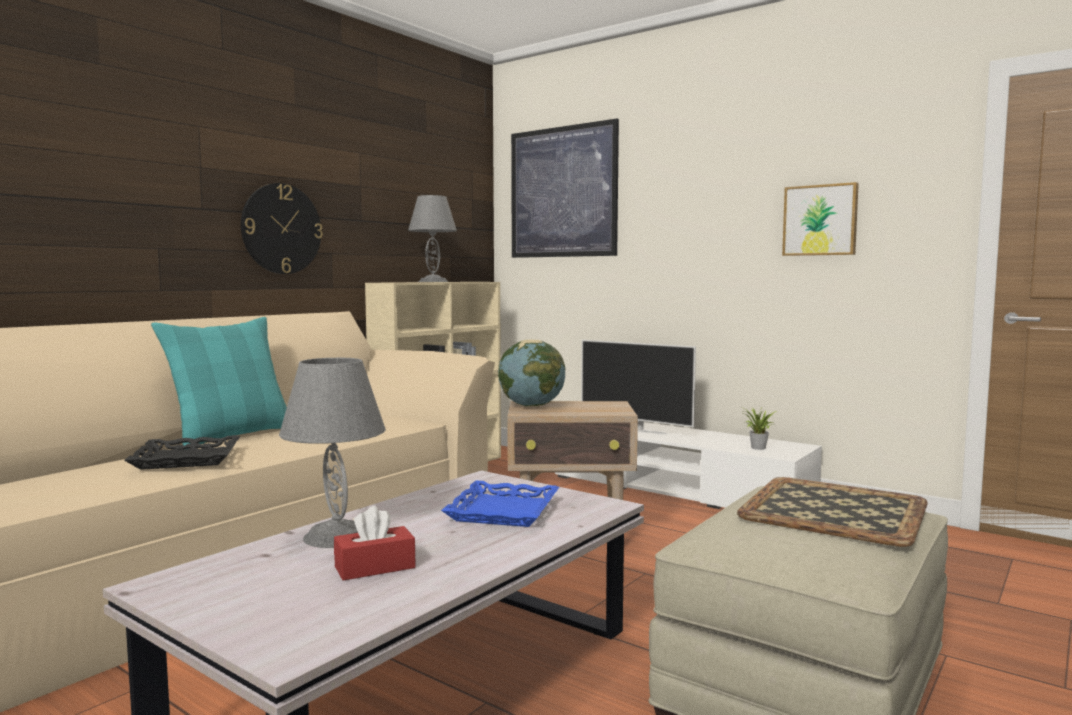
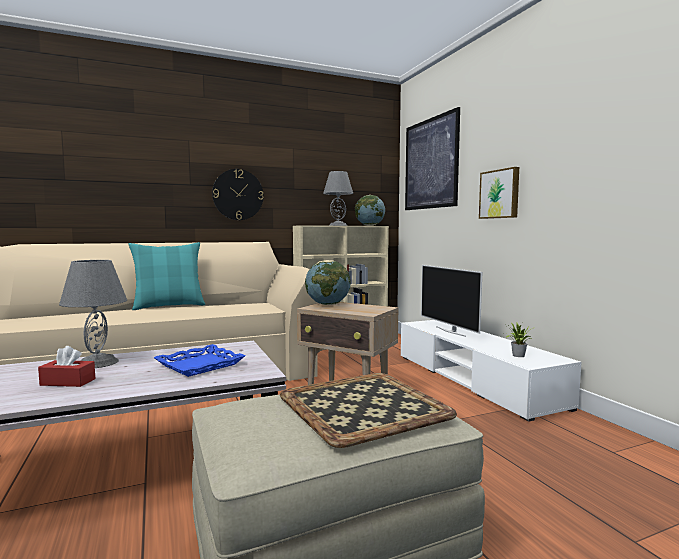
camera: 30 degrees right, 0 degrees up
(186, 459) = (115, 314): black tray -> none
(471, 281) = (369, 225): none -> globe
(820, 220) = (587, 167): picture -> picture (500, 194)

